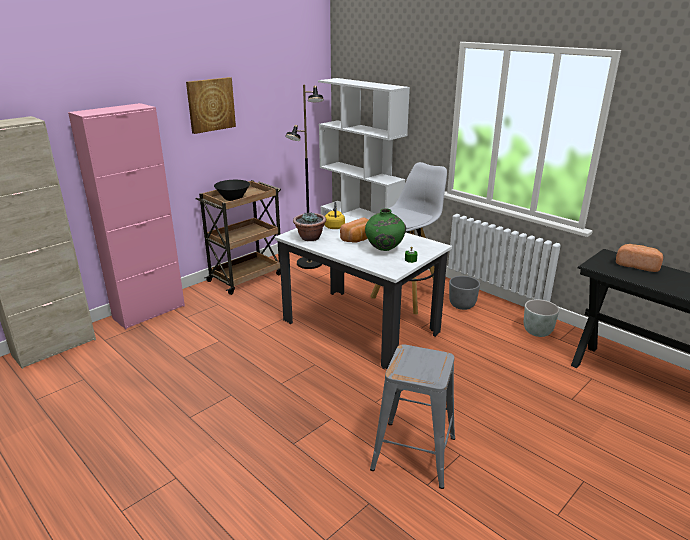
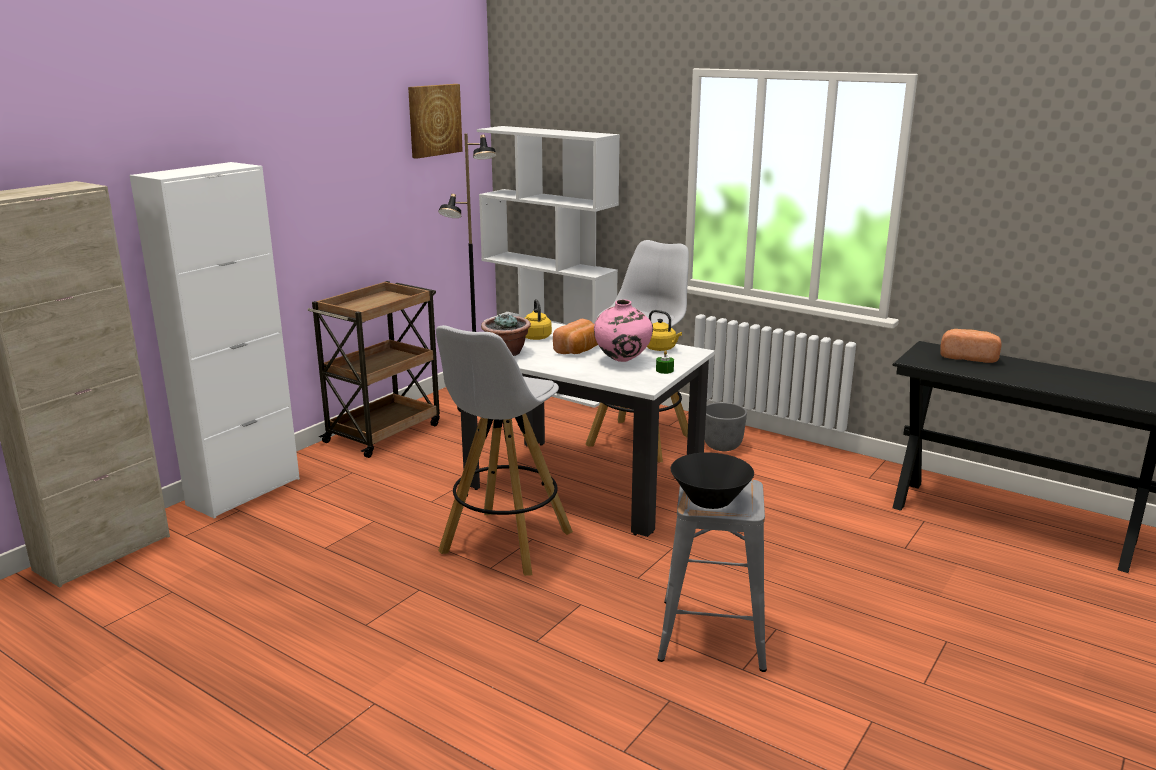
camera: 10 degrees left, 5 degrees down
(149, 312) = (244, 491): pink cabinet -> white cabinet
(210, 105) = (327, 165): picture -> picture (434, 120)
(233, 198) = (366, 307): black bowl -> black bowl (710, 501)
(296, 366) = (505, 544): none -> white stool
(384, 250) = (623, 361): green vase -> pink vase
(415, 242) = (661, 348): none -> yellow kettle
(537, 332) = (836, 471): grey planter -> none

